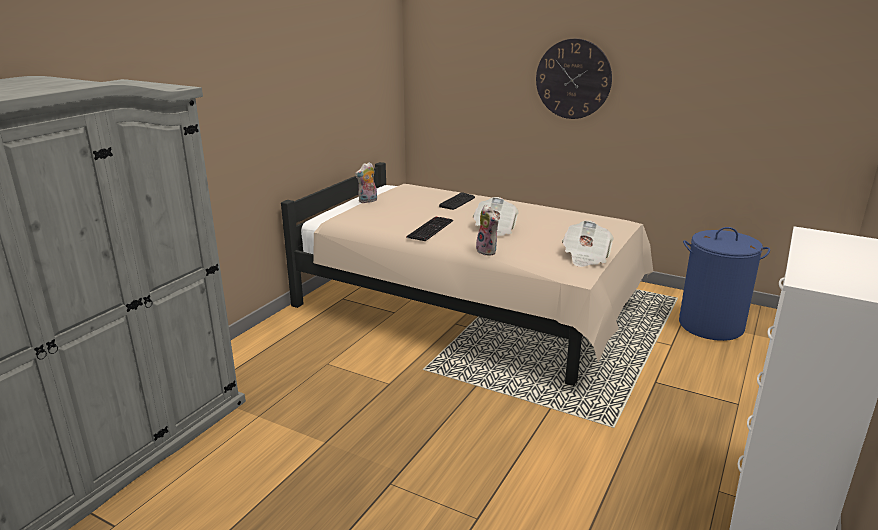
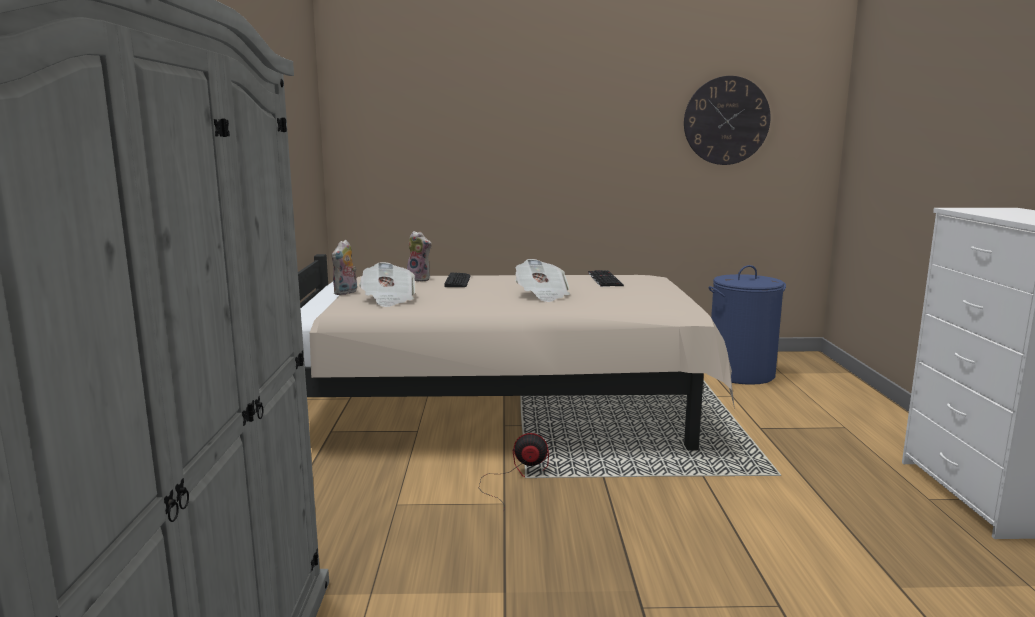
camera: 30 degrees left, 10 degrees down
(418, 367) = (517, 477): none -> fan
(430, 228) = (470, 304): keyboard -> keyboard (603, 279)
(488, 251) = (569, 312): plush toy -> plush toy (420, 279)
(573, 79) = (545, 137): wall clock -> wall clock (726, 120)
(585, 257) = (671, 302): newspaper -> newspaper (388, 300)

